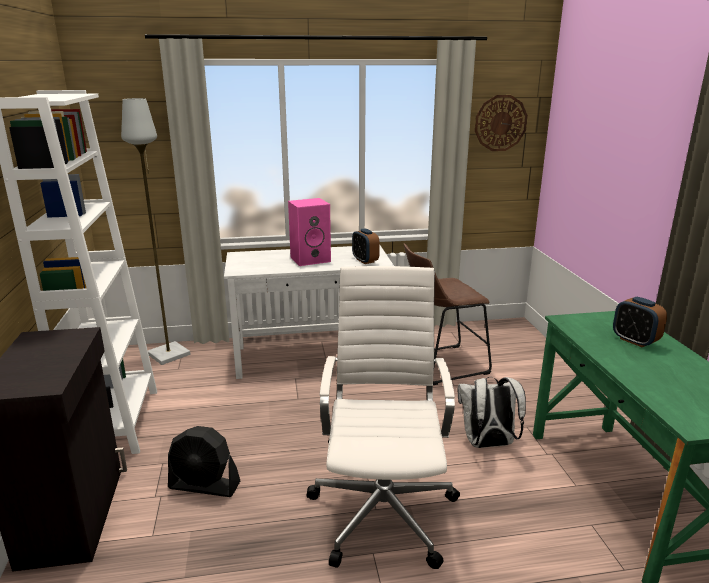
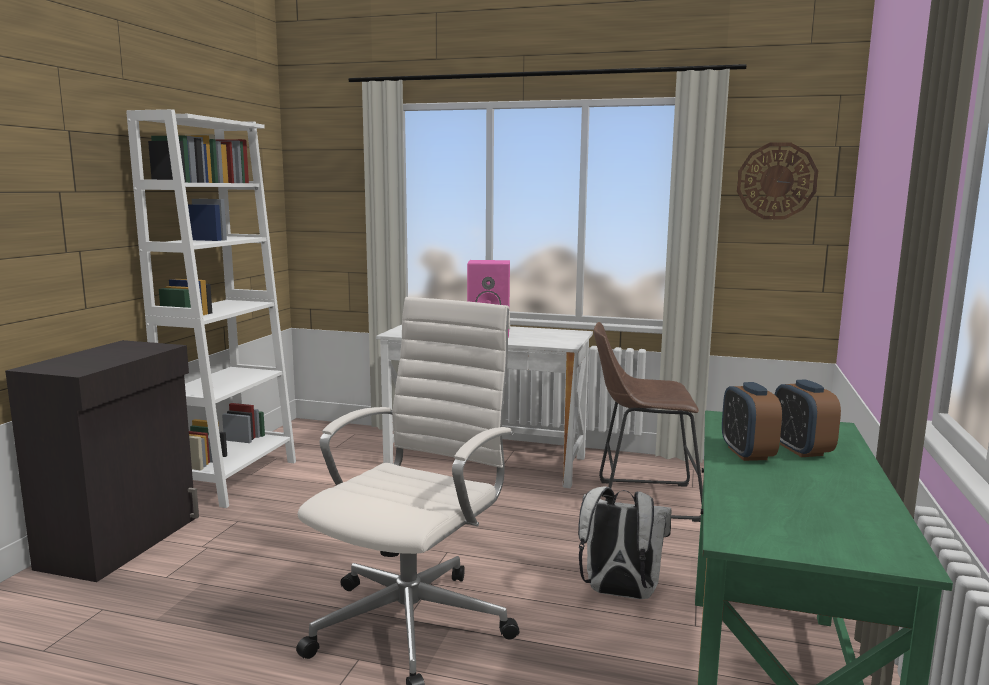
camera: 25 degrees right, 10 degrees down
(169, 354) = (340, 433): grey floor lamp -> none
(204, 485) = (255, 549): black fan -> none
(365, 260) = (550, 341): alarm clock -> alarm clock (747, 453)

